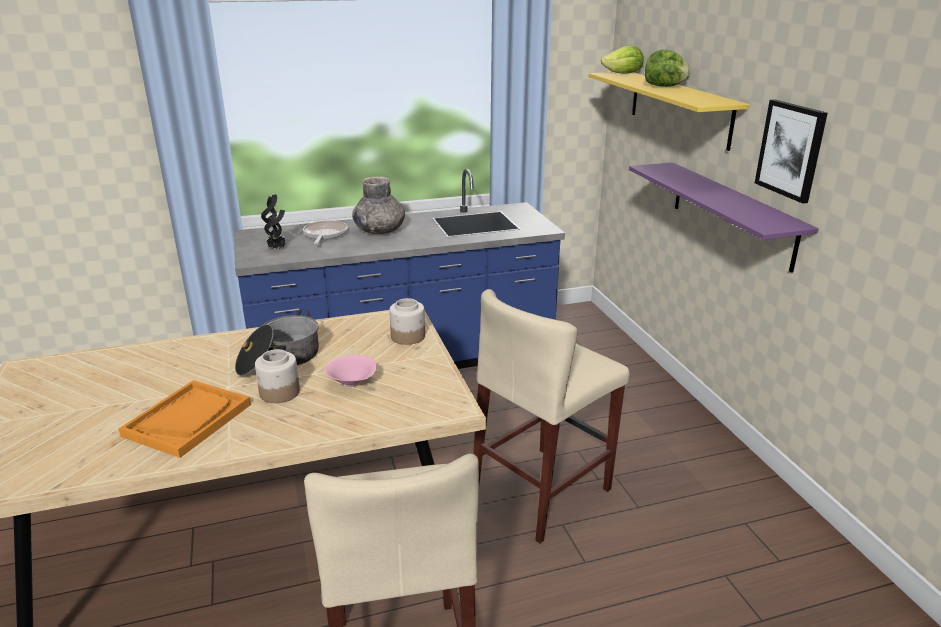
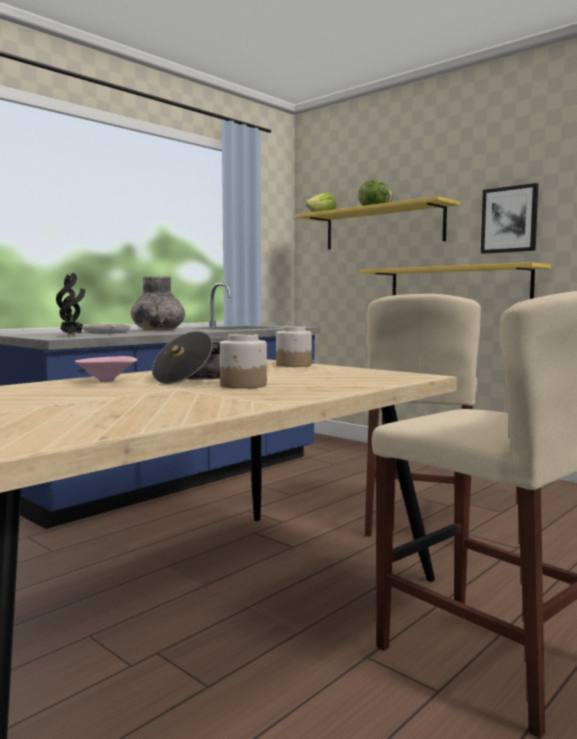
camera: 30 degrees left, 20 degrees down
(188, 420) = (177, 400): orange tray -> none
(353, 384) = (305, 378): pink bowl -> pink bowl (108, 381)
(731, 213) = (457, 287): purple shelf -> yellow shelf

